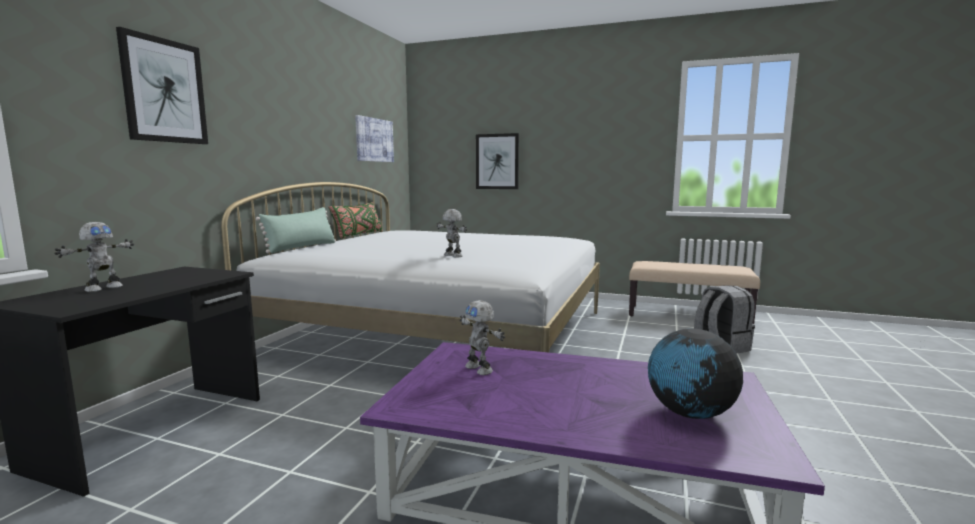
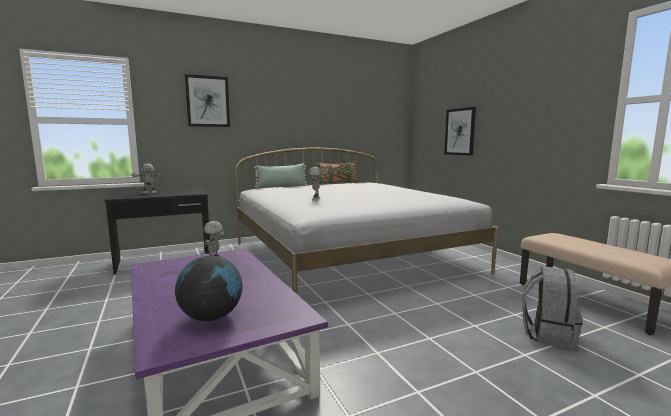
camera: 45 degrees right, 0 degrees up
(374, 140) = (369, 118): picture -> none

